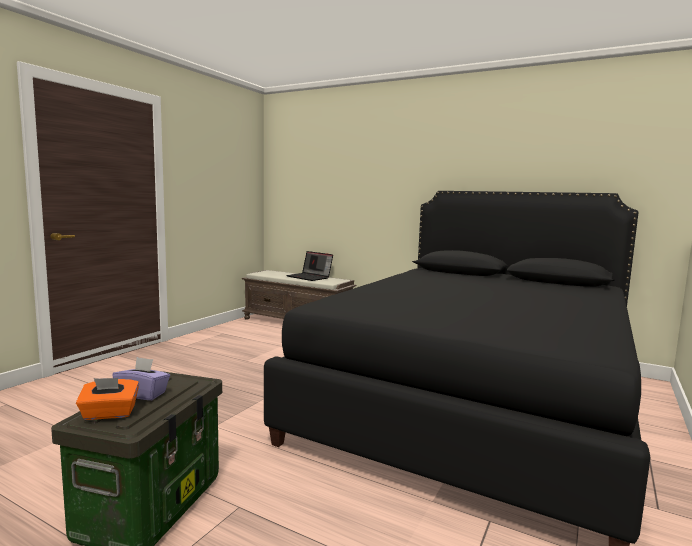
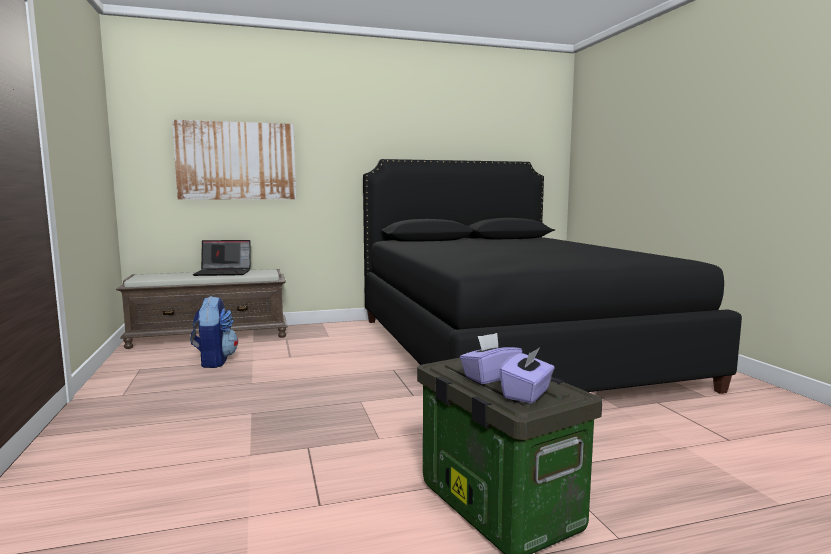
camera: 45 degrees left, 0 degrees up
(109, 414) = (527, 394): orange tissue box -> purple tissue box
(262, 340) = (214, 361): none -> backpack
(332, 192) = (236, 161): none -> picture

